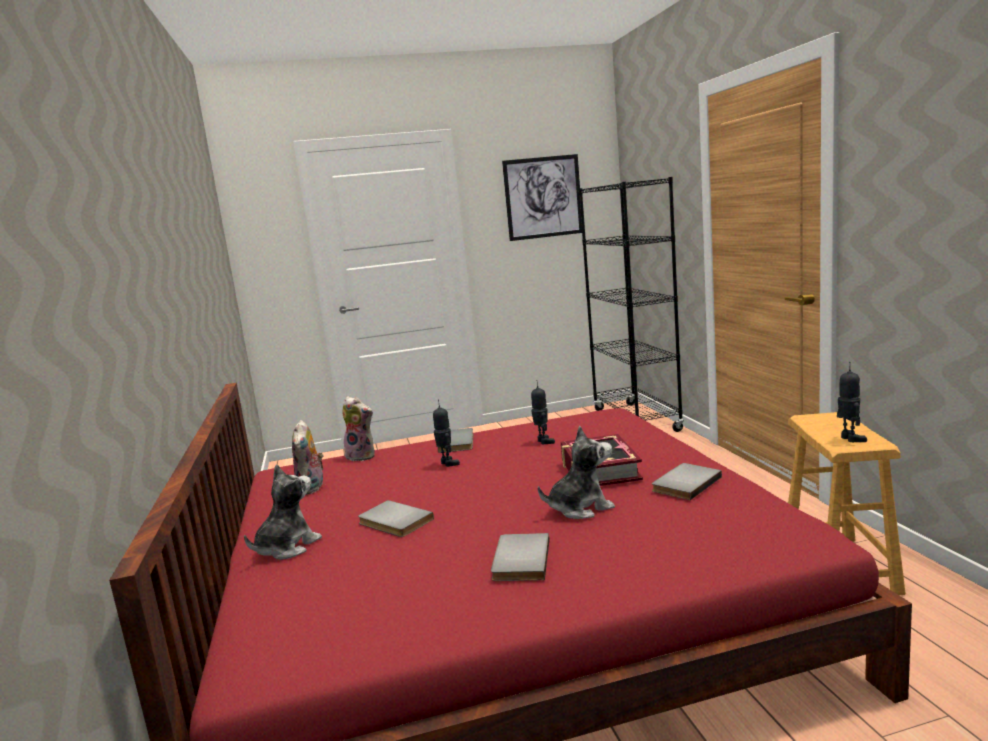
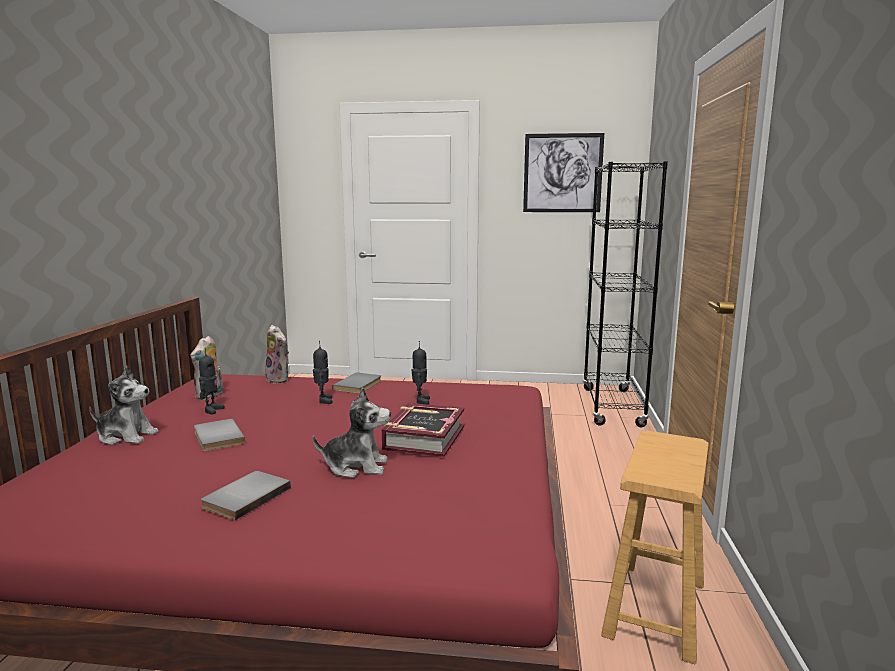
camera: 20 degrees right, 0 degrees up
(287, 547) = (126, 436): plush toy -> plush toy turned 45 degrees clockwise
(684, 483) = (473, 470): grey book -> none
(849, 439) = (662, 469): toy robot -> toy robot (211, 410)

